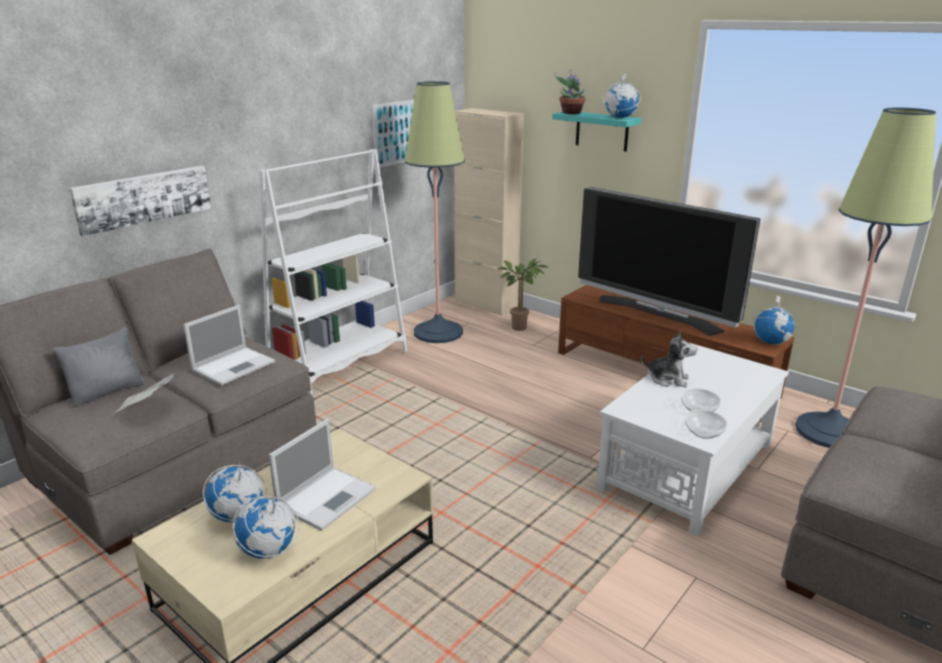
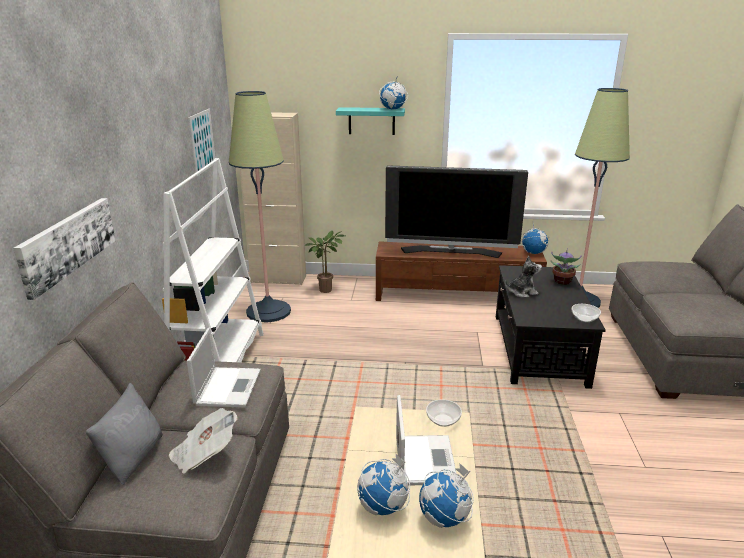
camera: 35 degrees left, 0 degrees up
(570, 113) = (348, 109): potted plant -> potted plant (562, 282)
(686, 466) = (538, 349): white coffee table -> black coffee table
(699, 410) = (563, 305): bowl -> bowl (443, 420)

